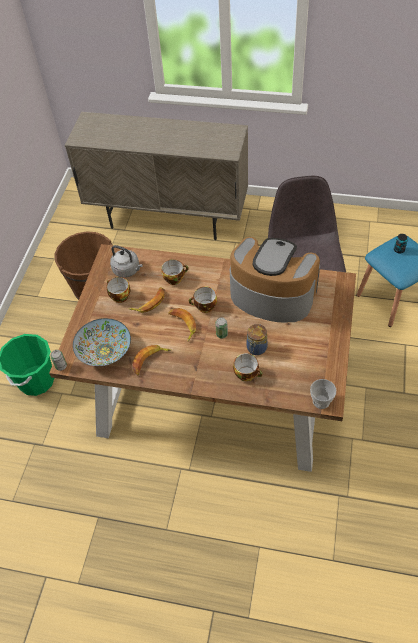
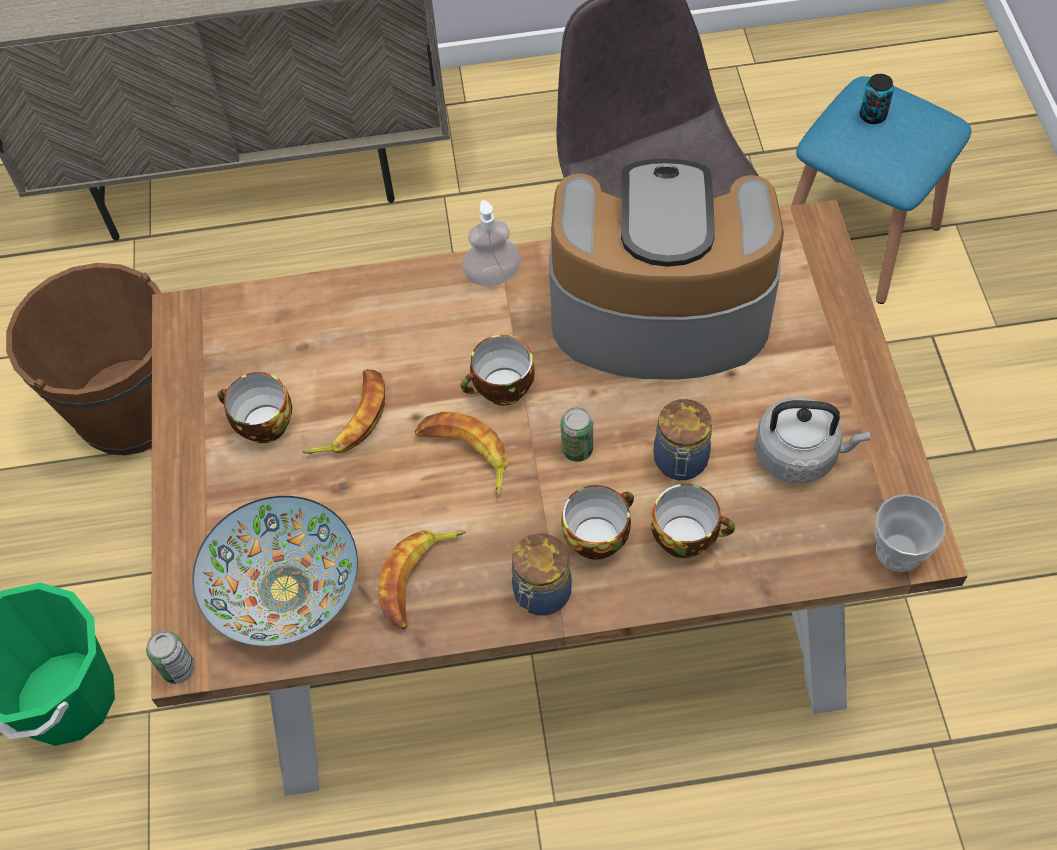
camera: 20 degrees left, 5 degrees up
(127, 270) = (255, 347): grey kettle -> grey kettle (800, 455)
(175, 278) = (391, 334): cup -> cup (597, 535)
(188, 378) = (541, 594): none -> jar
(218, 267) = (493, 276): none -> soap dispenser

